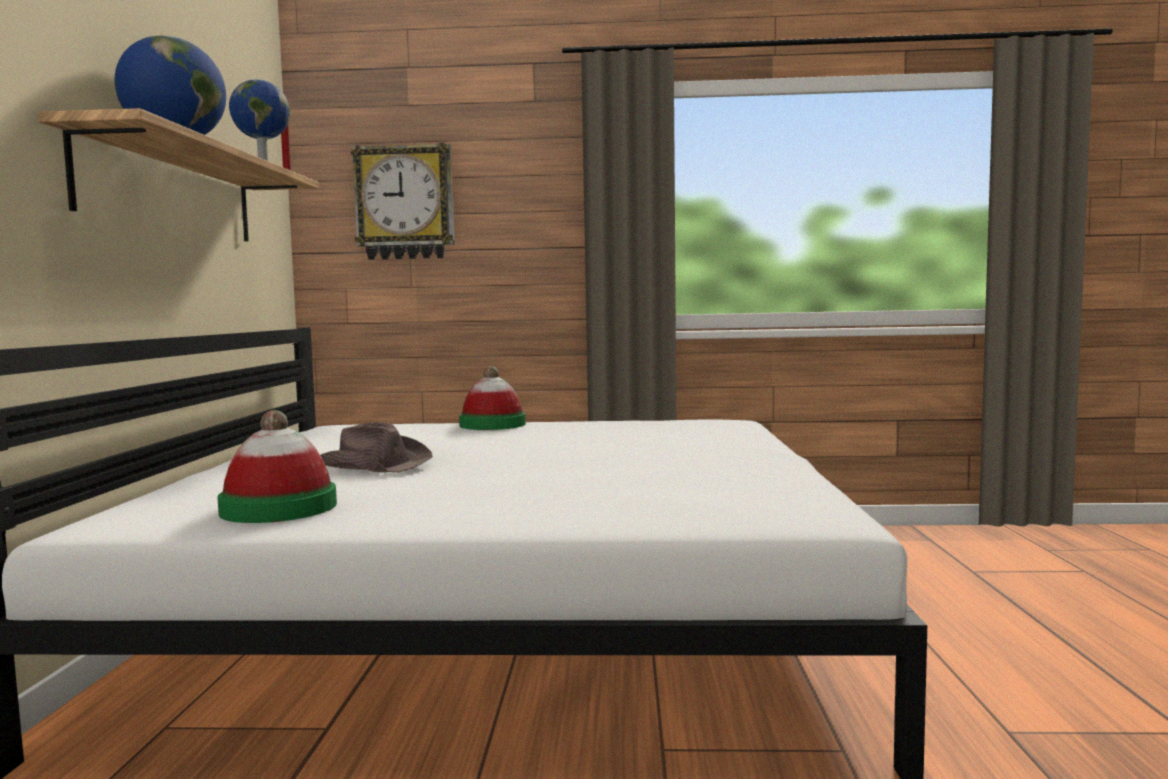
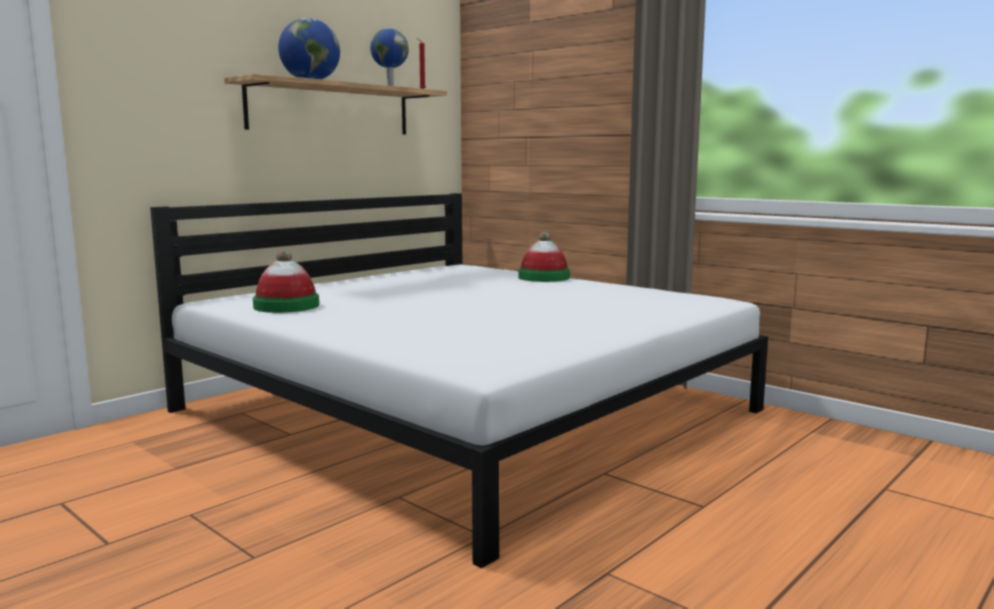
camera: 40 degrees right, 5 degrees up
(373, 464) = (394, 292): brown hat -> none
(405, 203) = (523, 100): wall clock -> none

